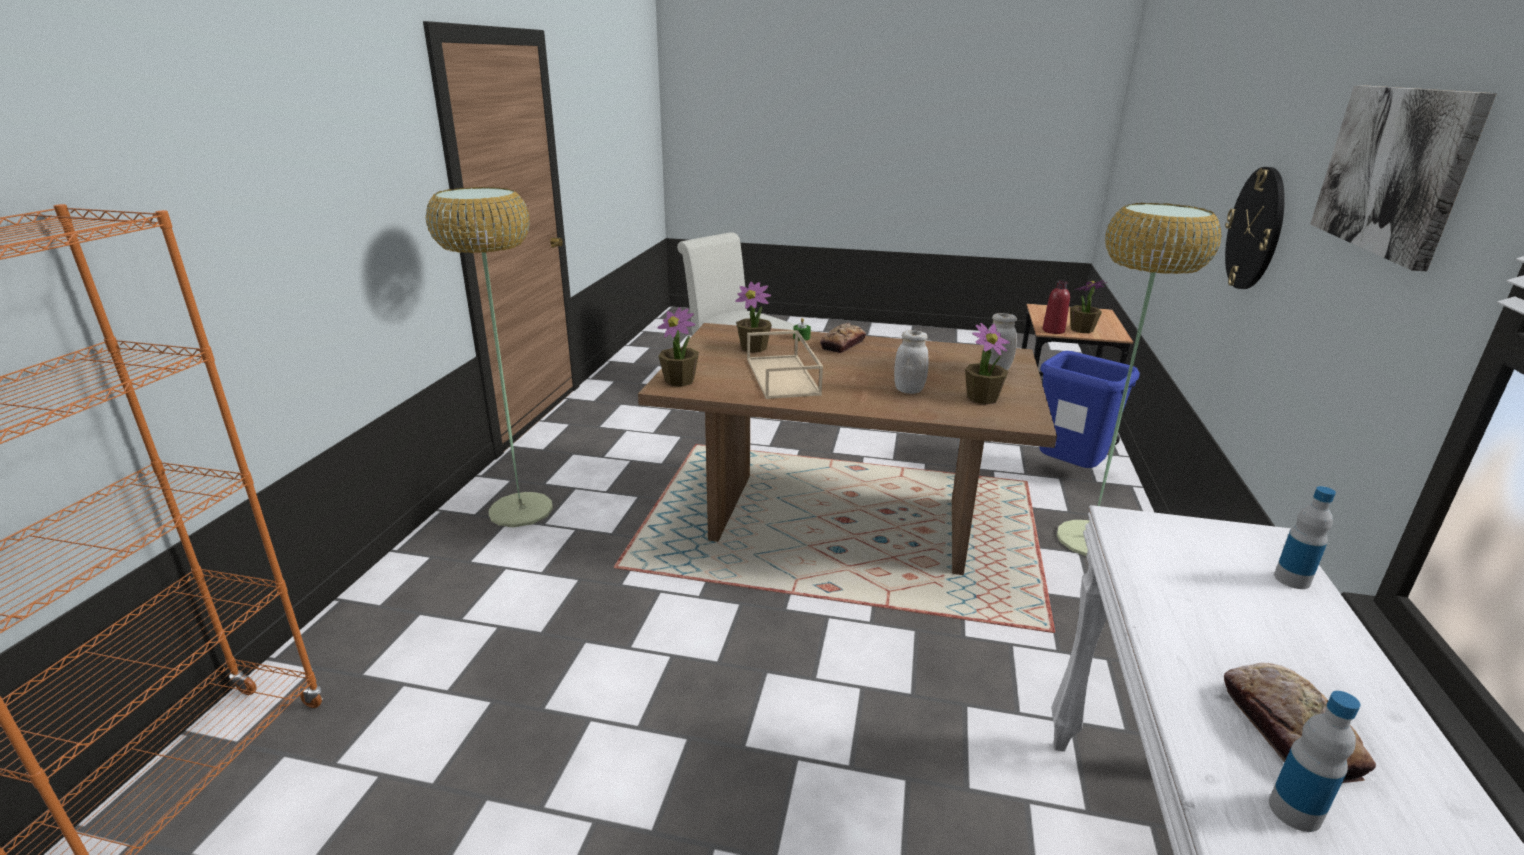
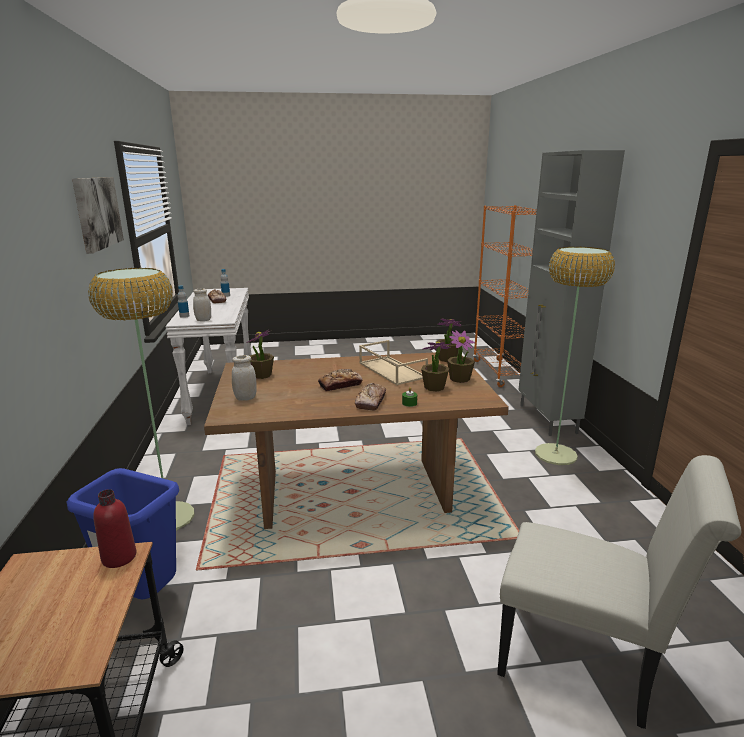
camera: 160 degrees right, 5 degrees down
(413, 572) = (547, 419): none -> grey cabinet
(869, 367) = (340, 385): none -> bread
(908, 390) = (308, 373): white jar -> white jar (203, 320)
(1081, 330) = (68, 572): potted plant -> potted plant (460, 379)
(1255, 229) = (53, 291): wall clock -> none

